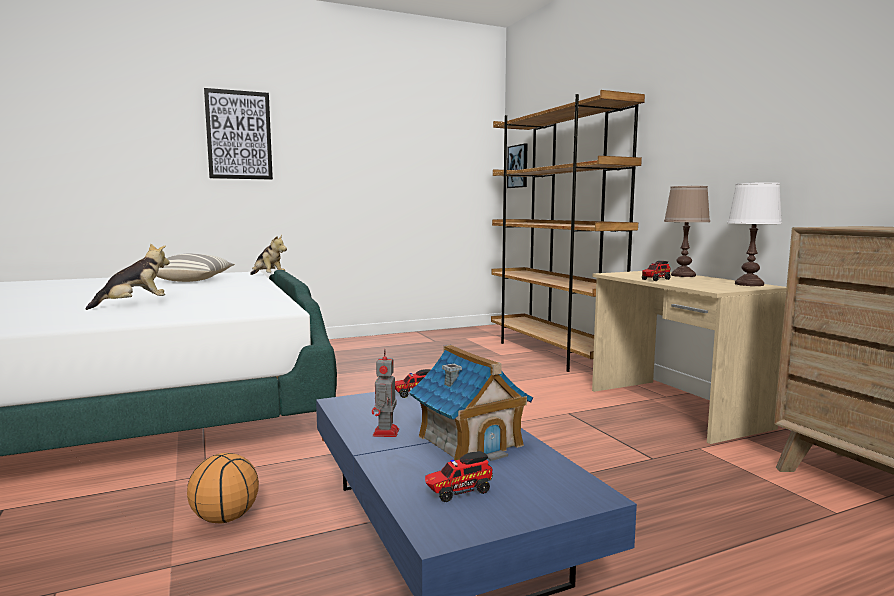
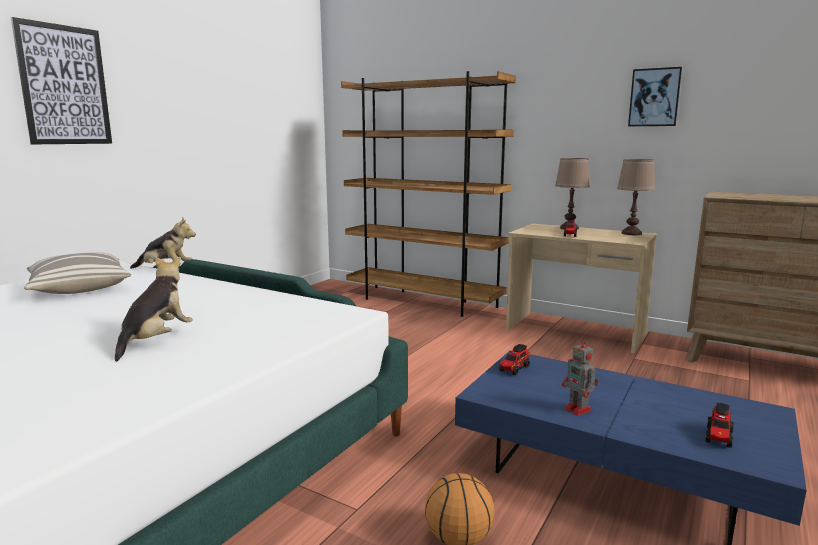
camera: 35 degrees left, 5 degrees up
(470, 440) = (637, 397): toy house -> none
(518, 166) = (347, 125): picture -> picture (654, 97)
(749, 284) = (631, 233): white table lamp -> brown table lamp

